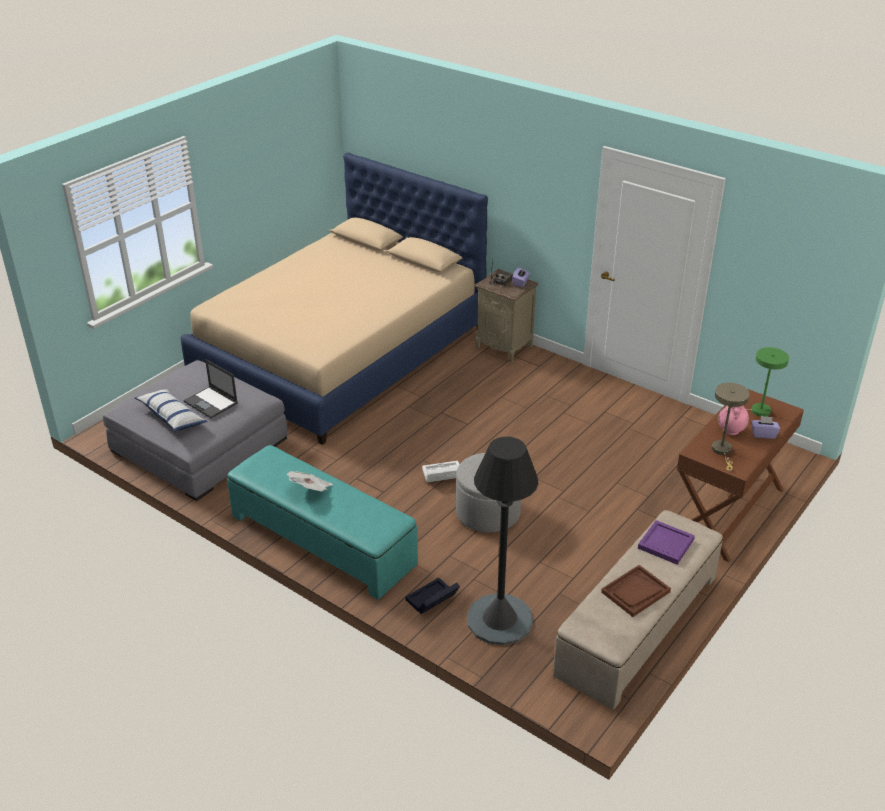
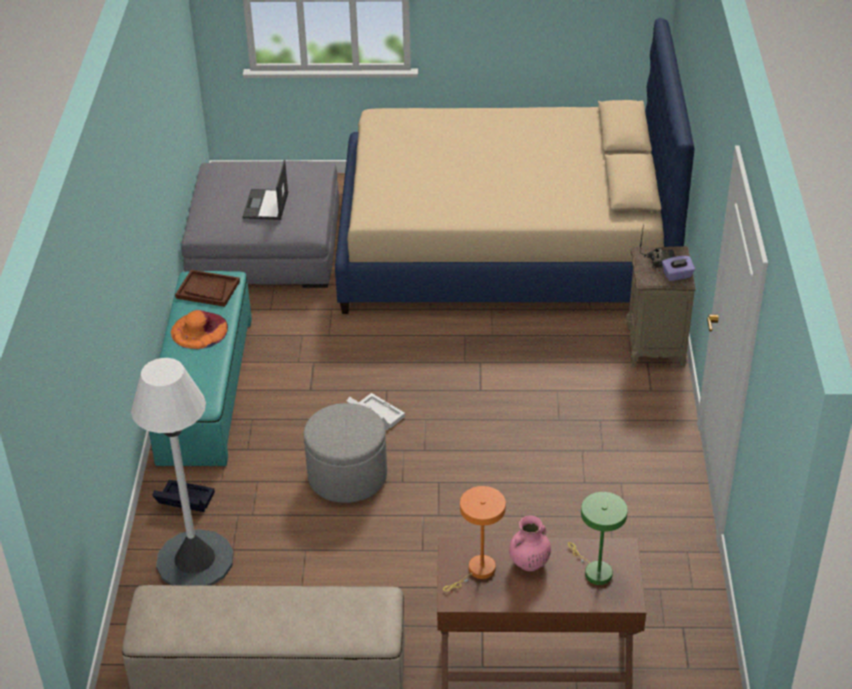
camera: 55 degrees right, 5 degrees up
(172, 417) = (225, 197): pillow -> none
(311, 490) = (199, 330): newspaper -> orange hat
(499, 620) = (195, 560): black floor lamp -> white floor lamp
(635, 592) = (235, 618): brown tray -> brown tray (207, 290)
(665, 543) = (335, 609): purple tray -> none
(722, 451) = (478, 571): beige table lamp -> orange table lamp
(763, 434) = (549, 594): purple tissue box -> none

